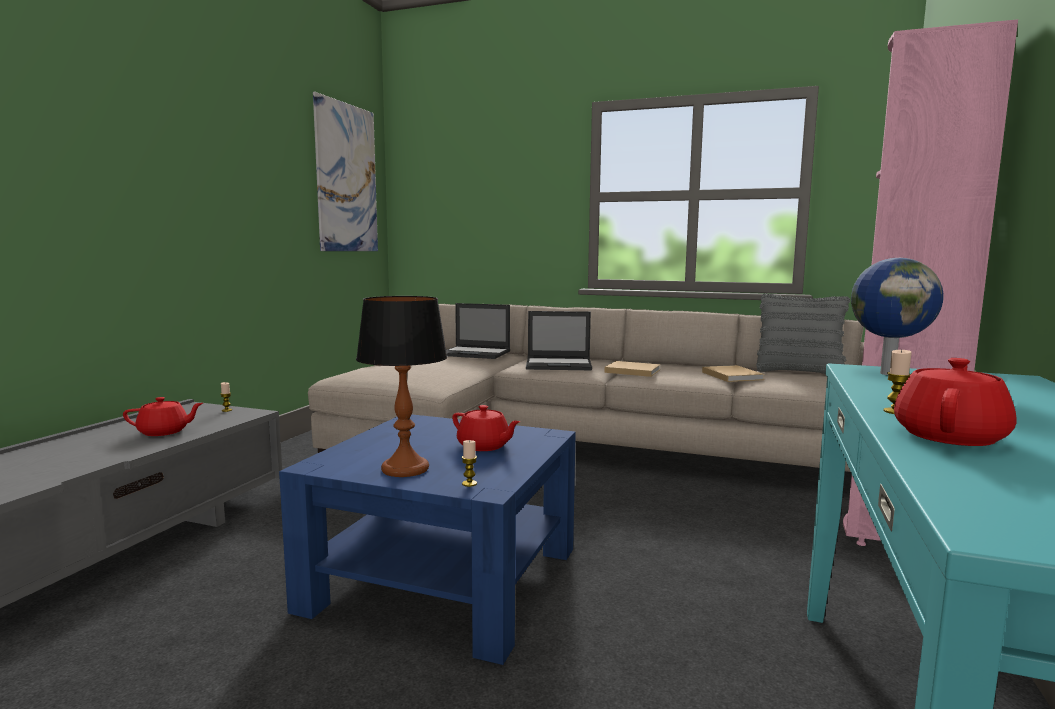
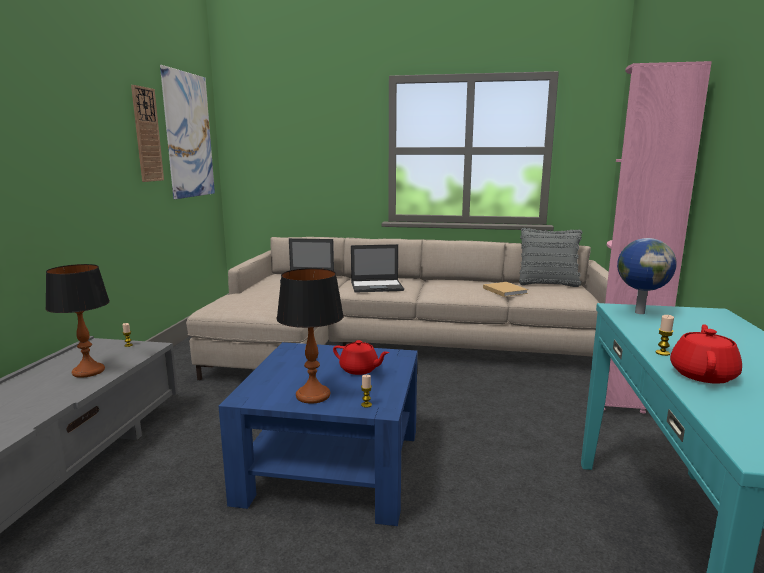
camera: 10 degrees left, 5 degrees up
(164, 432) = (89, 371): red teapot -> table lamp
(289, 170) = (147, 135): none -> wall clock
(631, 371) = (432, 289): beige book -> none

